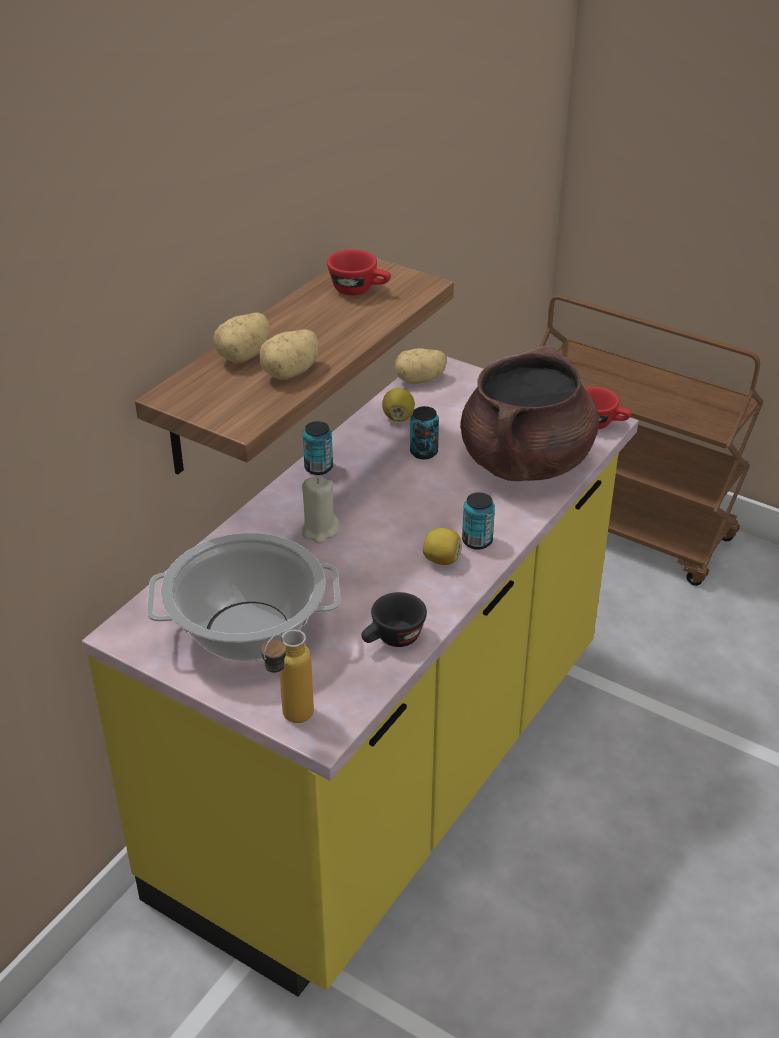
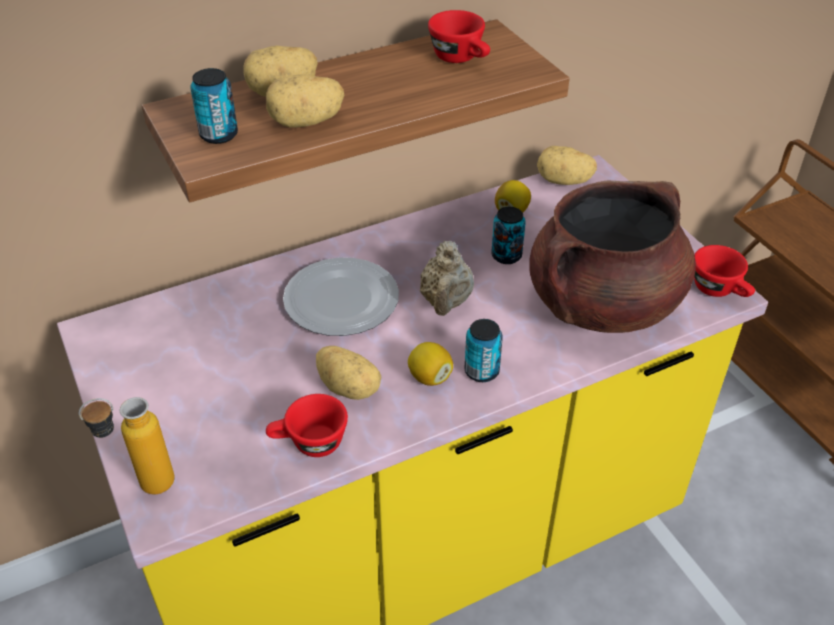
camera: 30 degrees right, 5 degrees up
(247, 632) = (189, 375): cooking pot -> none
(318, 468) = (394, 235): can -> can (219, 135)
(319, 530) = (341, 299): beige candle -> plate
(387, 590) = (349, 387): none -> potato
(392, 640) = (309, 444): black cup -> red cup
(406, 502) = (446, 302): none -> beige teapot

